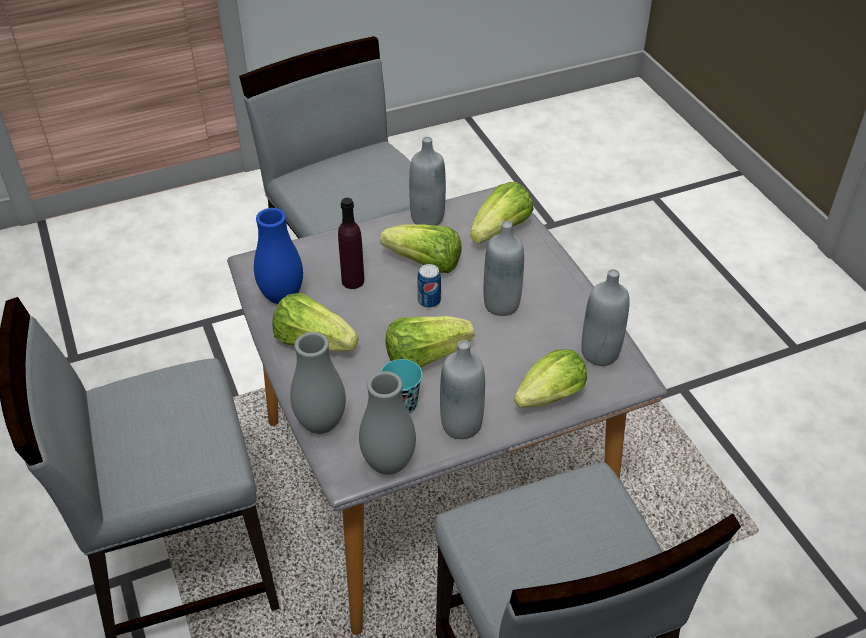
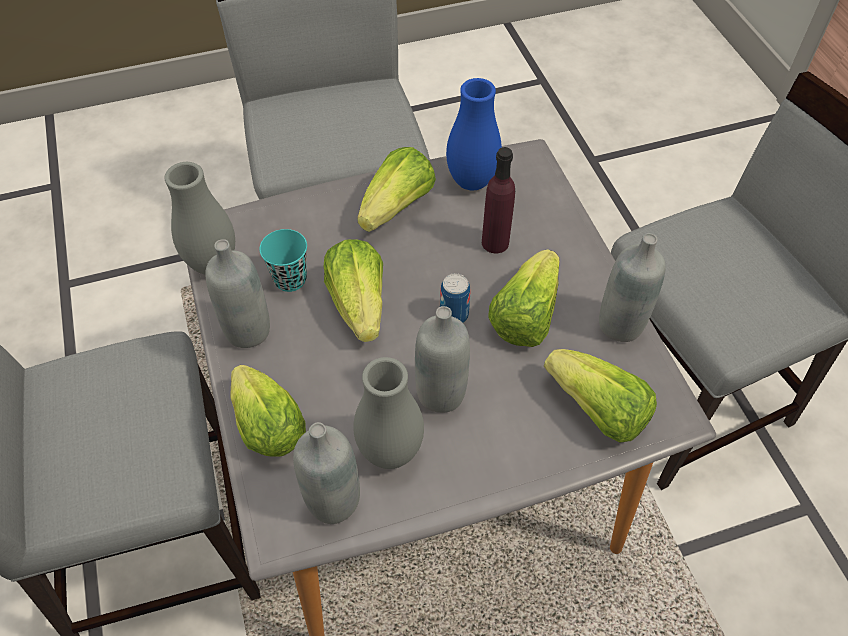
camera: 95 degrees right, 10 degrees up
(321, 424) = (279, 212): grey vase -> grey vase (390, 451)

